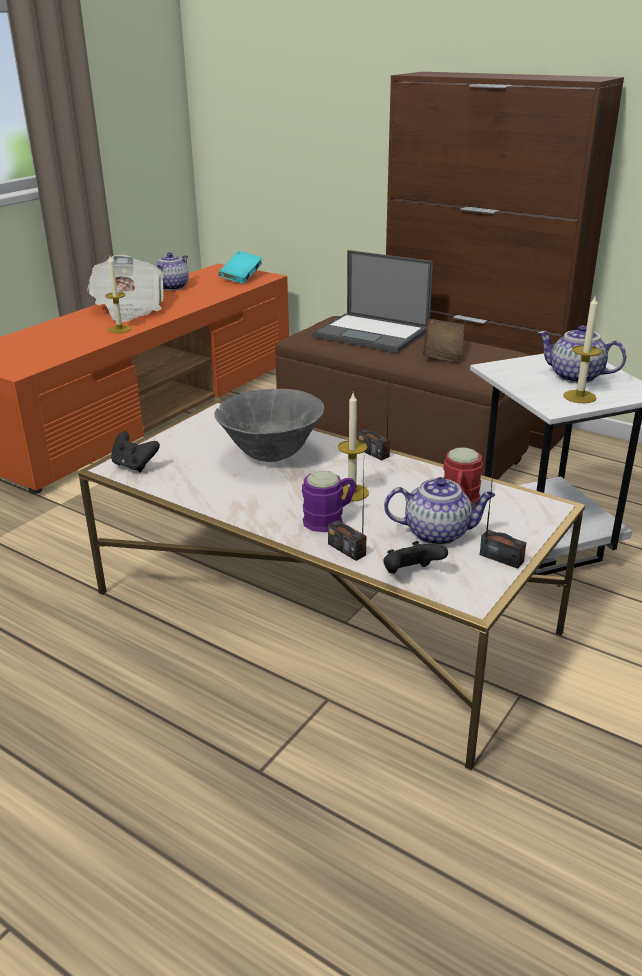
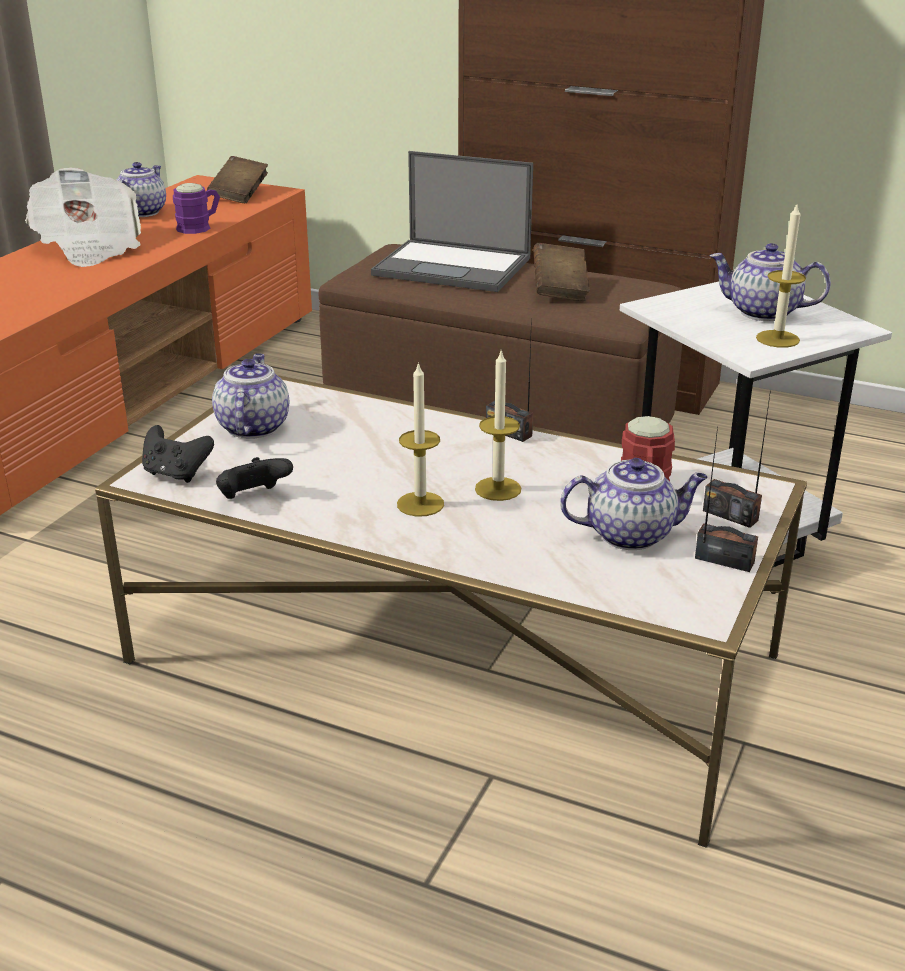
camera: 10 degrees left, 0 degrees up
(119, 329) = (86, 278): candle -> candle (420, 504)
(196, 437) = (252, 427): none -> teapot
(241, 278) = (239, 195): turquoise book -> brown book
(271, 455) = (368, 445): grey bowl -> none
(330, 519) = (480, 527): purple mug -> purple mug (199, 227)
(347, 549) = (517, 566): radio -> radio (730, 515)
(411, 574) = (614, 592): black game controller -> black game controller (253, 498)

